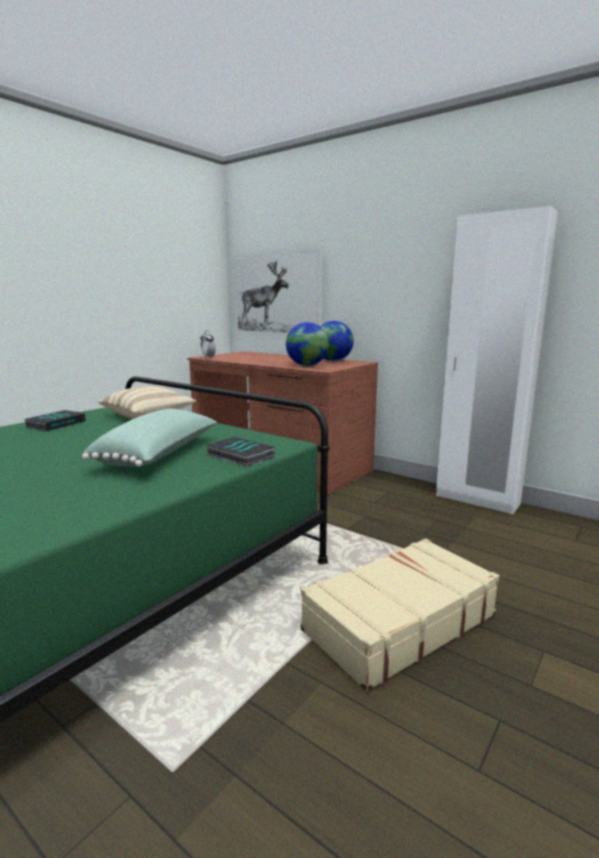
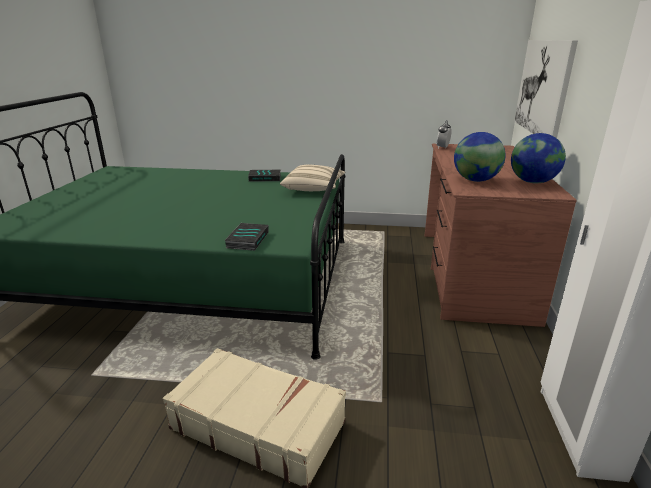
camera: 60 degrees right, 10 degrees up
(160, 455) = (229, 219): green pillow -> none

